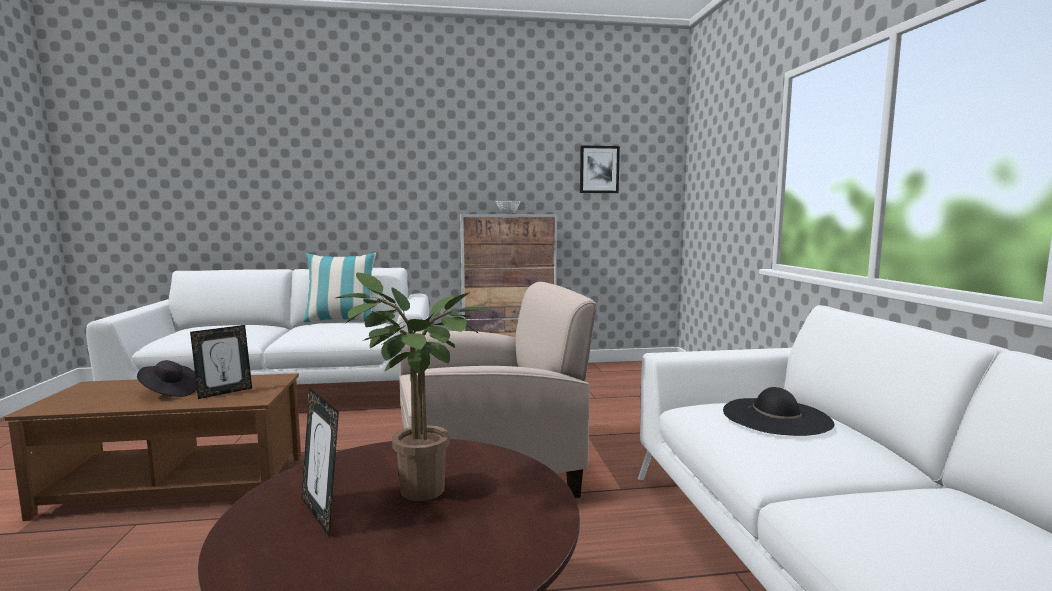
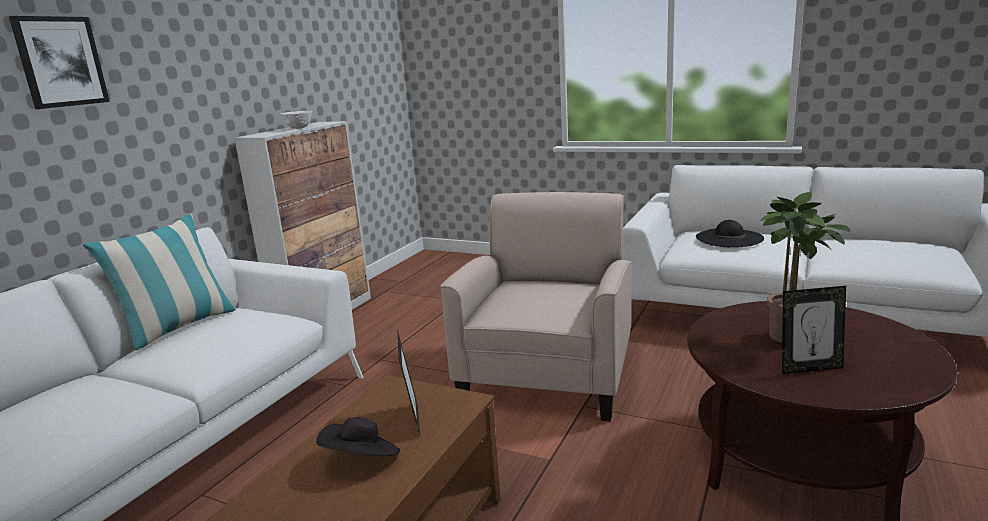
camera: 55 degrees left, 10 degrees up
(599, 169) = (346, 63): picture -> picture (60, 62)

